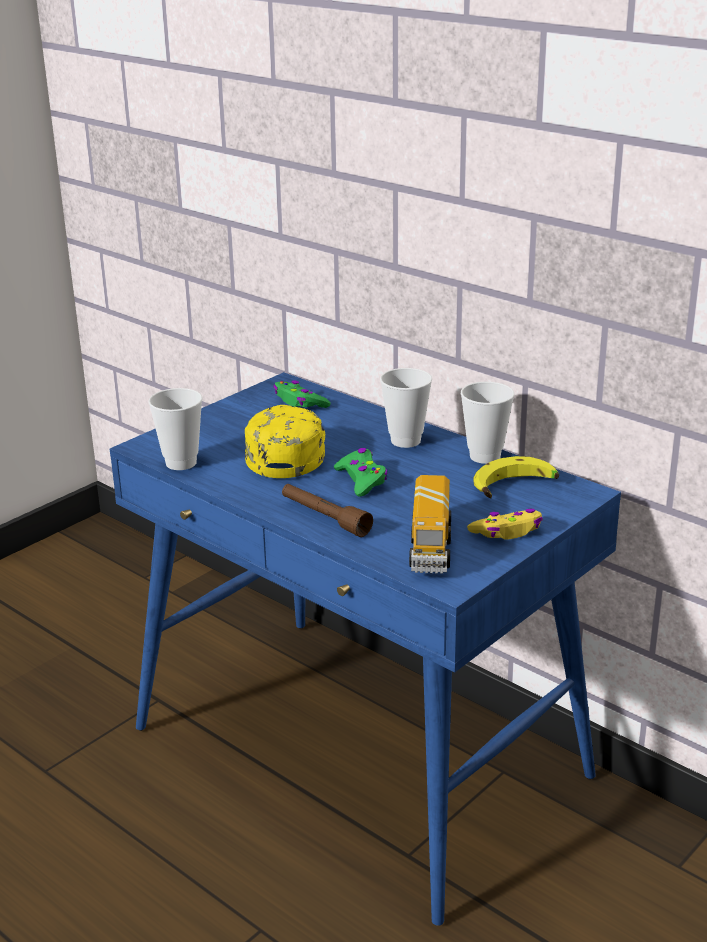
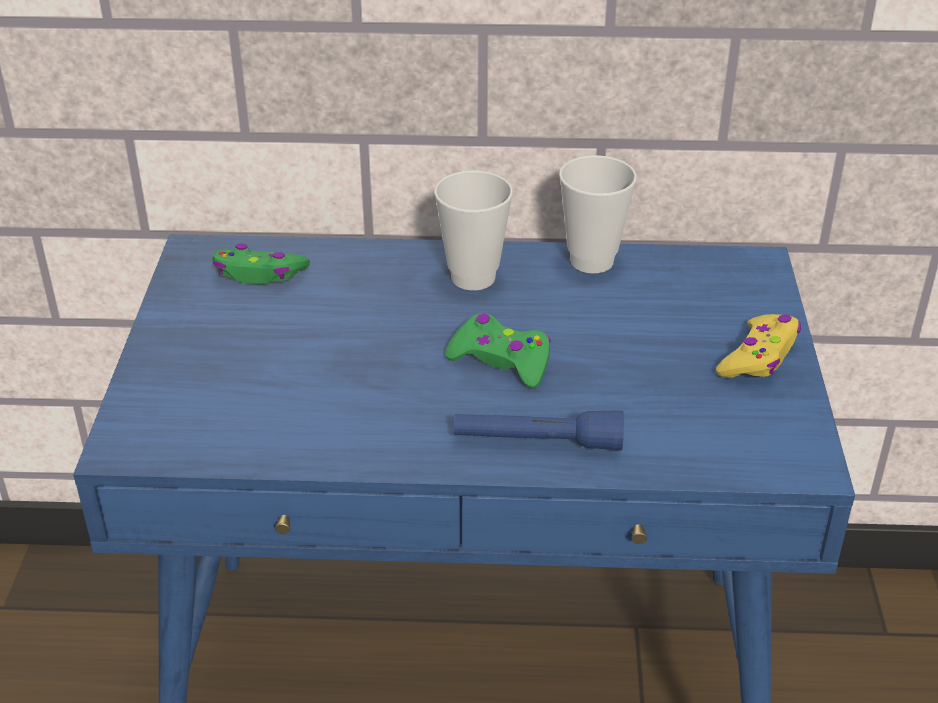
camera: 40 degrees left, 10 degrees up
(181, 463) = (223, 448): cup -> none
(286, 450) = (343, 358): yellow cap -> none
(325, 518) = (537, 442): brown flashlight -> blue flashlight
(430, 547) = (713, 422): toy truck -> none
(516, 489) = (686, 292): banana -> none

